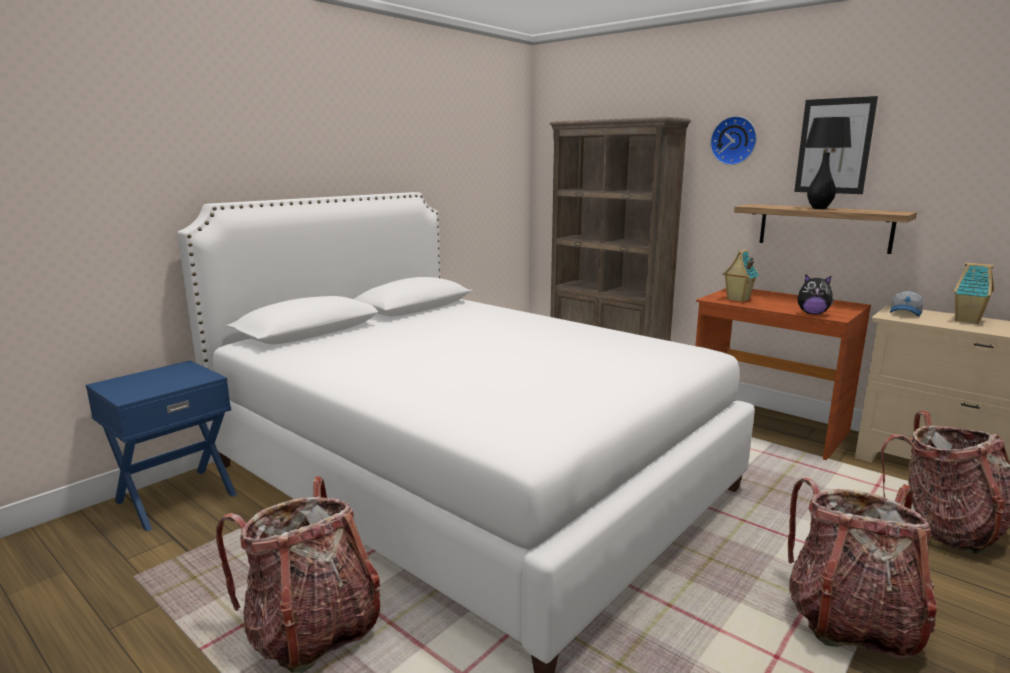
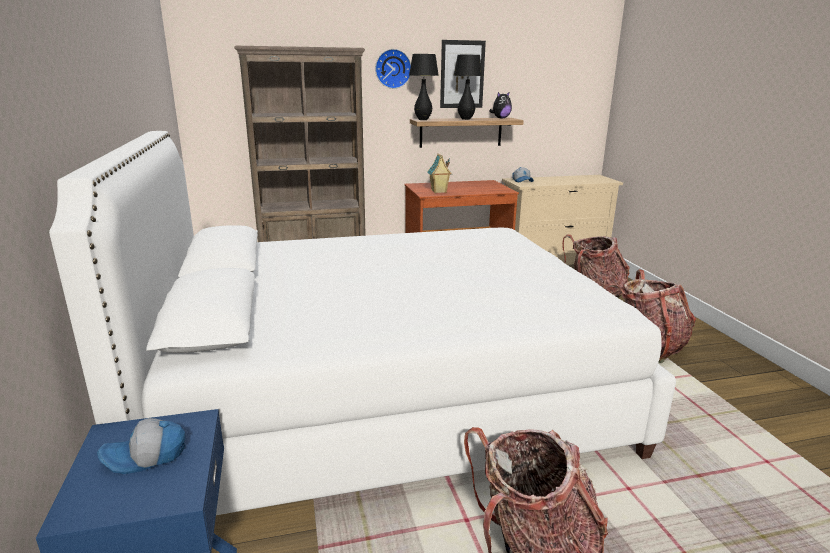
camera: 55 degrees left, 5 degrees up
(163, 379) = (146, 457): none -> cap
(754, 205) = (423, 120): none -> black table lamp
(812, 313) = (494, 191): plush toy -> plush toy (500, 118)
(968, 320) = (550, 179): toy house -> none

